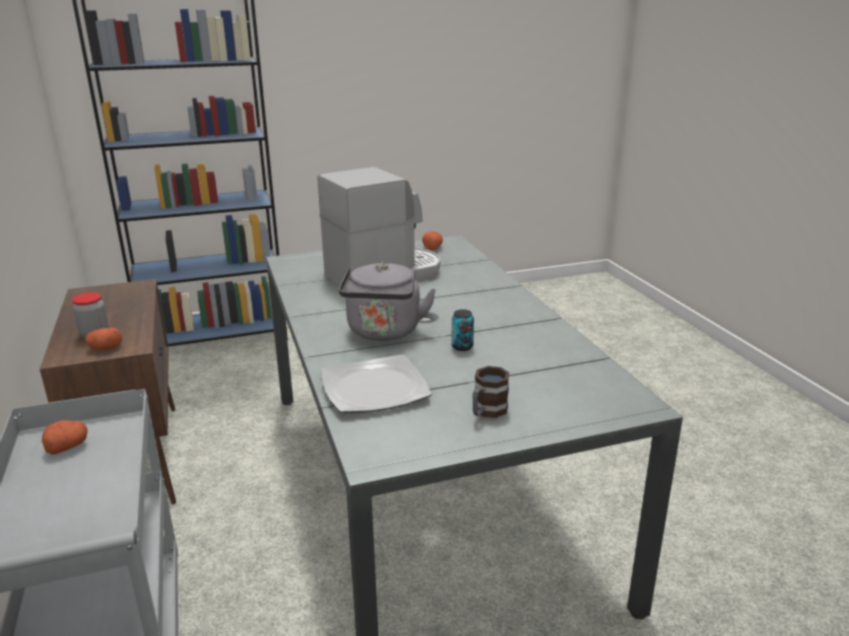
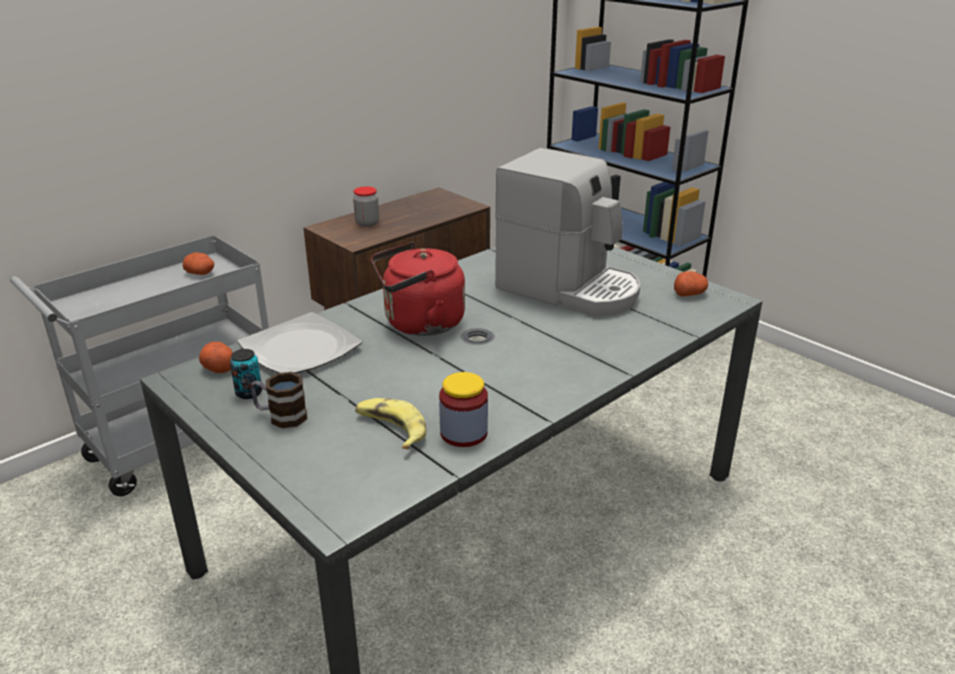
camera: 65 degrees right, 5 degrees up
(105, 348) = (347, 234): potato -> potato (218, 367)
(384, 332) = (419, 324): grey kettle -> red kettle
(462, 347) = (418, 373): can -> can (249, 393)
(537, 369) = (391, 429): none -> banana
(558, 346) = (463, 433): none -> jar

